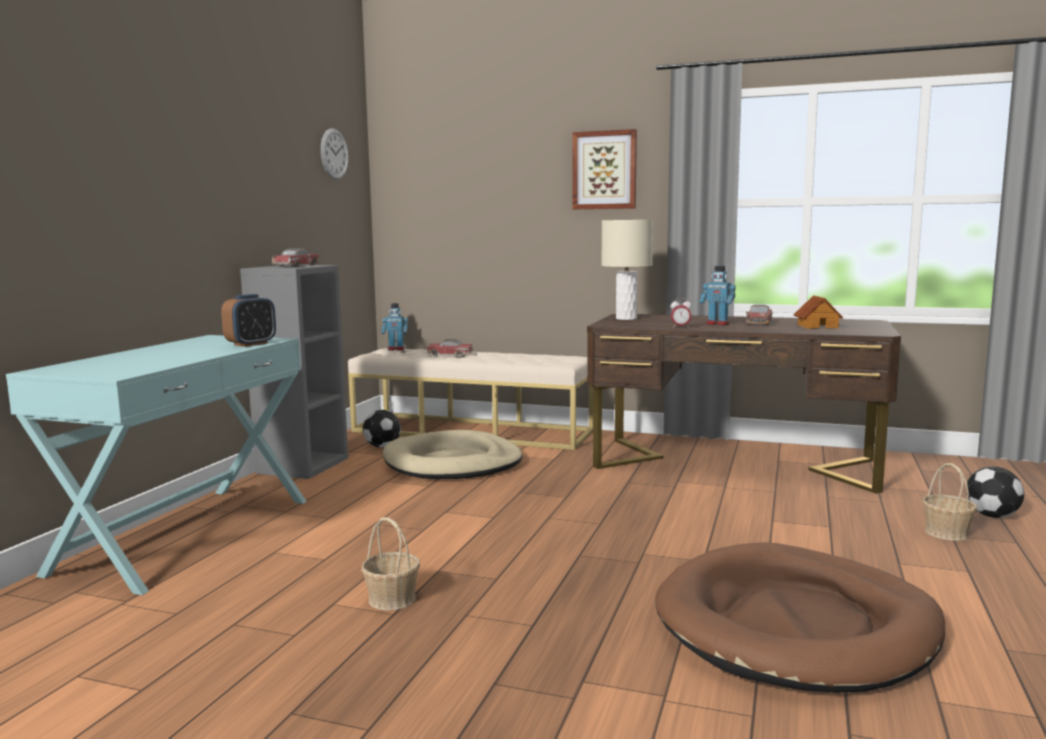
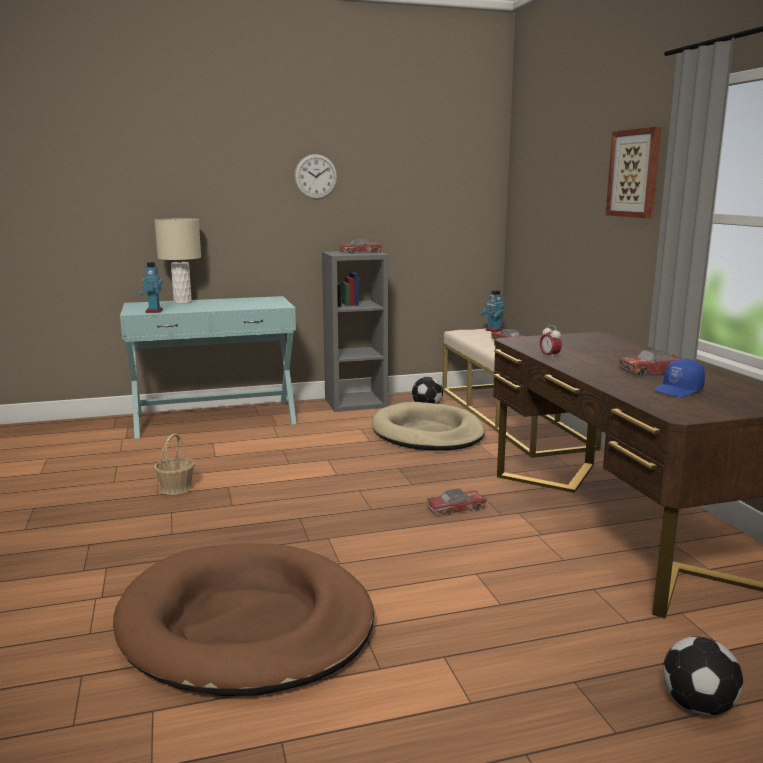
camera: 55 degrees right, 5 degrees up
(251, 344) = (257, 306): alarm clock -> none
(334, 154) = (452, 158): wall clock -> wall clock (316, 176)
(626, 318) = (571, 338): beige table lamp -> beige table lamp (183, 302)
(643, 496) = (456, 508): none -> toy car
(717, 324) = (603, 362): toy robot -> toy robot (153, 311)
(817, 326) = (678, 390): toy house -> blue cap
(946, 532) = (580, 676): basket -> none

